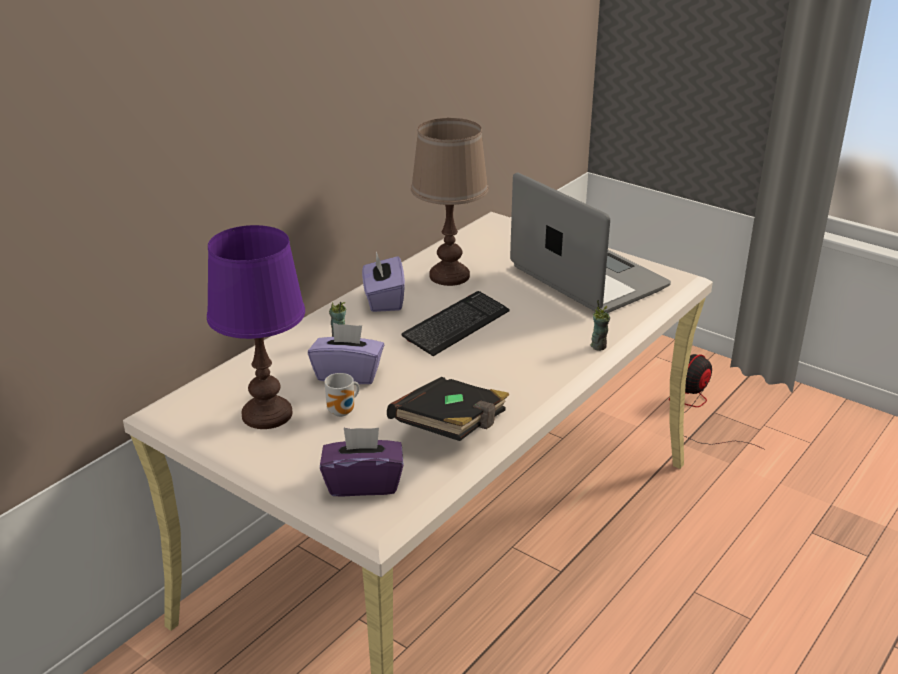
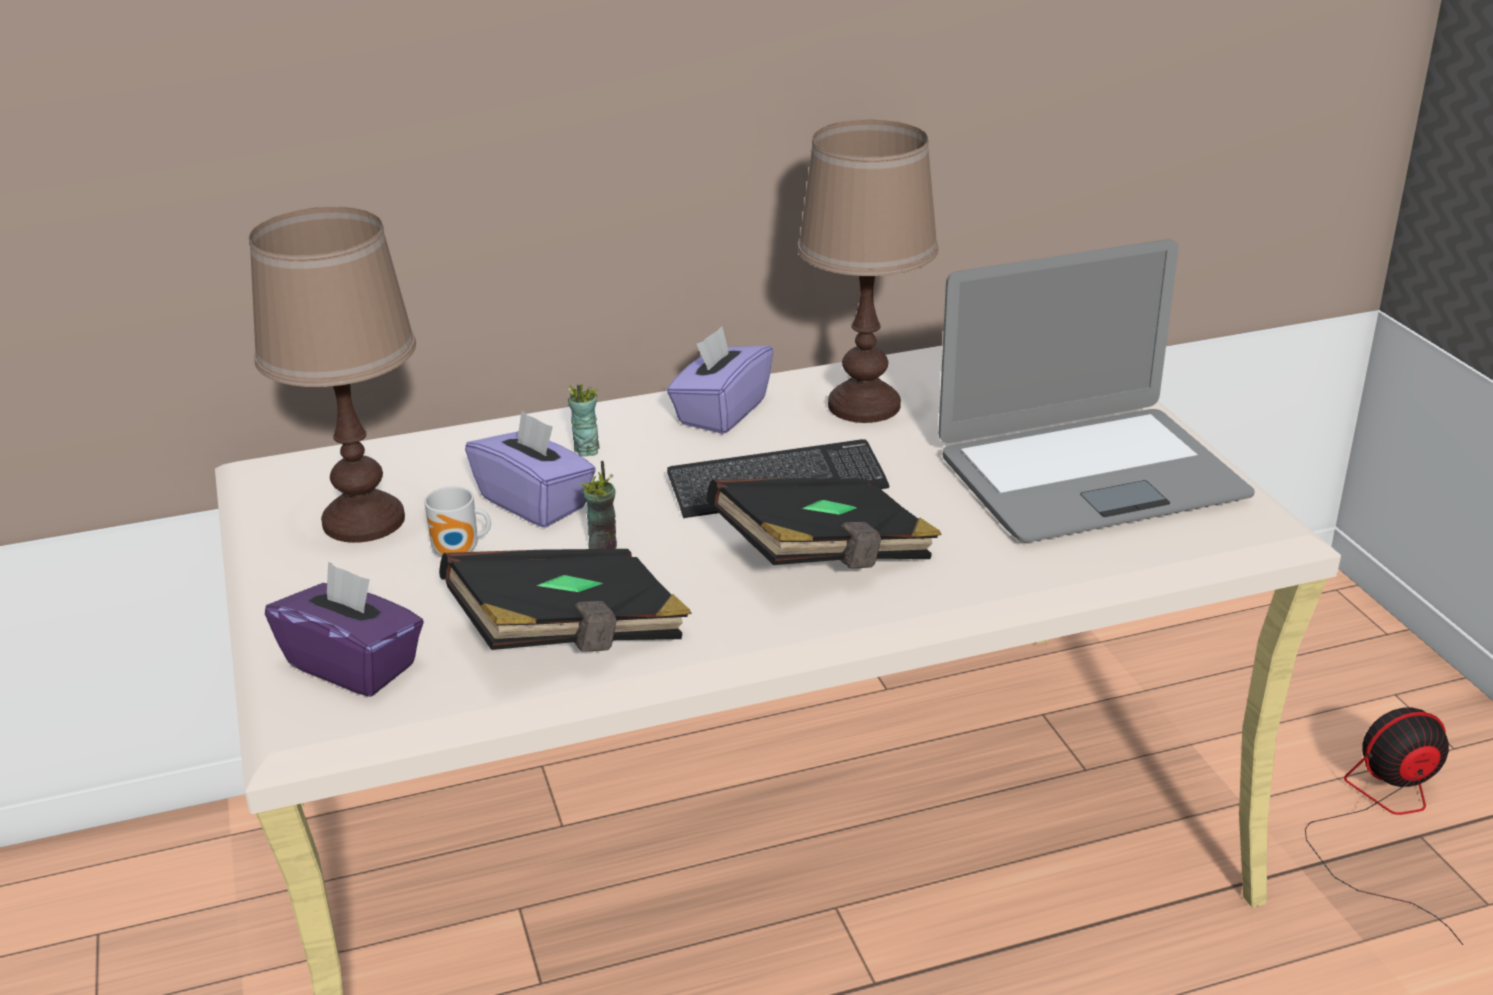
camera: 35 degrees right, 0 degrees up
(268, 414) = (364, 521): purple table lamp -> brown table lamp
(521, 351) = (825, 557): none -> black book
(587, 278) = (1089, 476): laptop -> laptop turned 75 degrees clockwise
(598, 346) = (963, 593): cup -> cup (603, 545)

